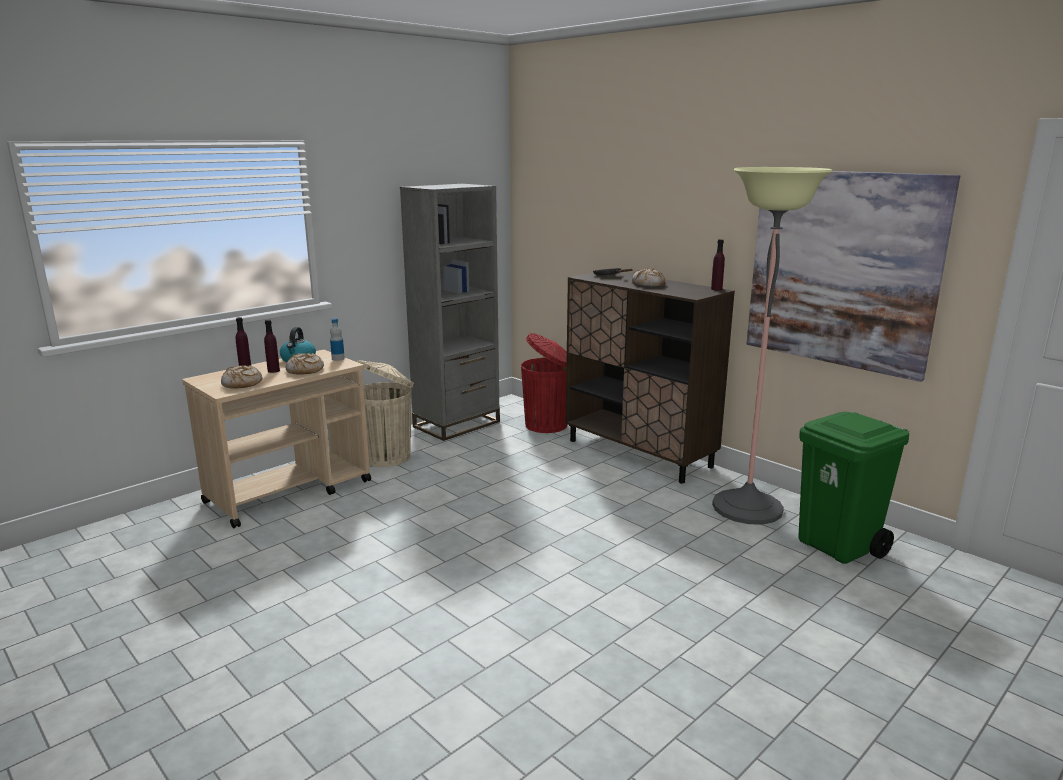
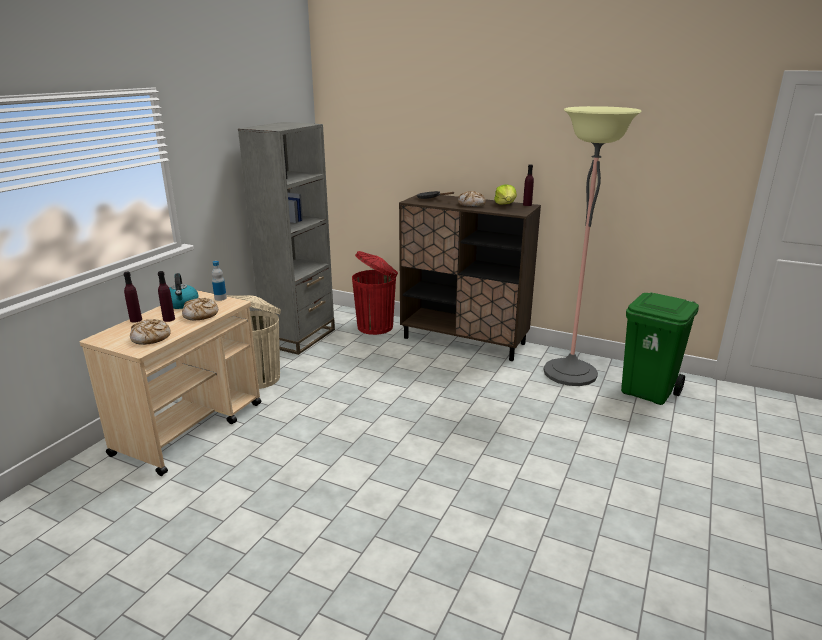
camera: 20 degrees left, 5 degrees up
(690, 287) = (505, 204): none -> lettuce
(841, 269) = (631, 185): picture -> none

